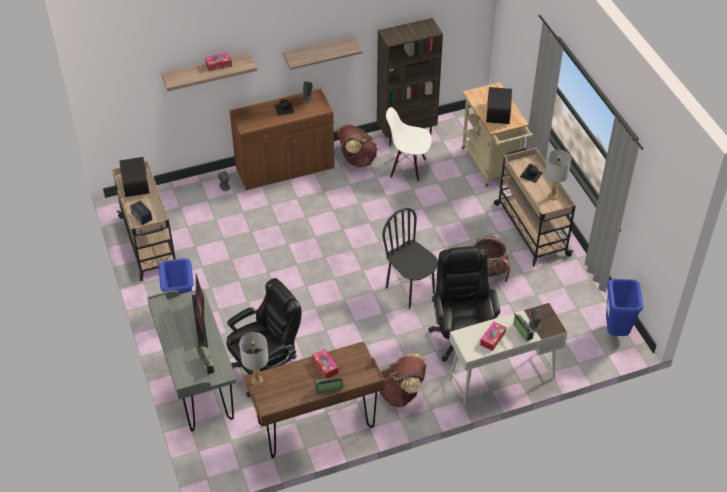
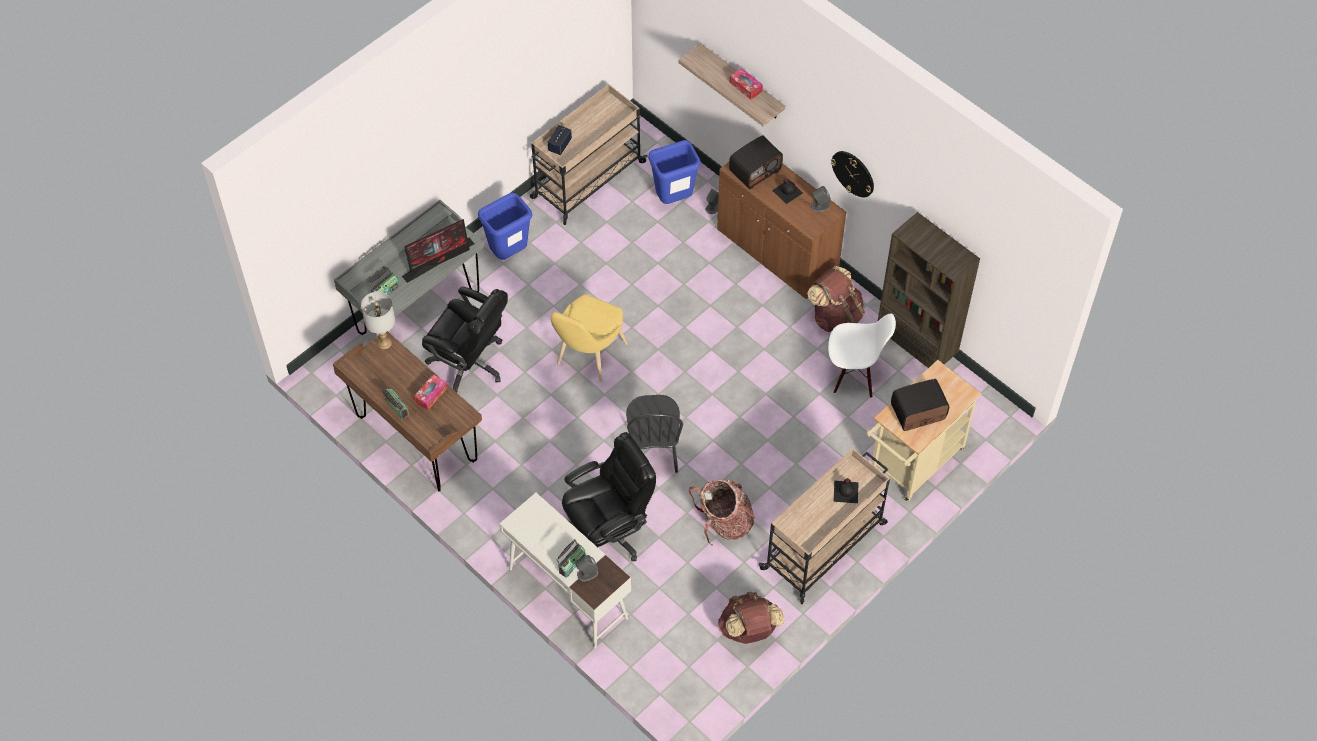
camera: 65 degrees right, 10 degrees up
(135, 184) = (604, 116): radio -> radio (755, 170)
(306, 297) = (588, 357): none -> yellow chair
(318, 52) = (853, 173): shelf -> wall clock
(402, 393) = (499, 502): brown backpack -> brown backpack (749, 630)
(408, 168) = (854, 375): white chair -> white chair turned 105 degrees clockwise
(410, 290) = (653, 453): black chair -> black chair turned 150 degrees clockwise
(492, 339) = (545, 537): tissue box -> none
(552, 196) = (819, 528): grey table lamp -> none
(616, 332) = (701, 693): blue trash can -> blue trash can (673, 200)

